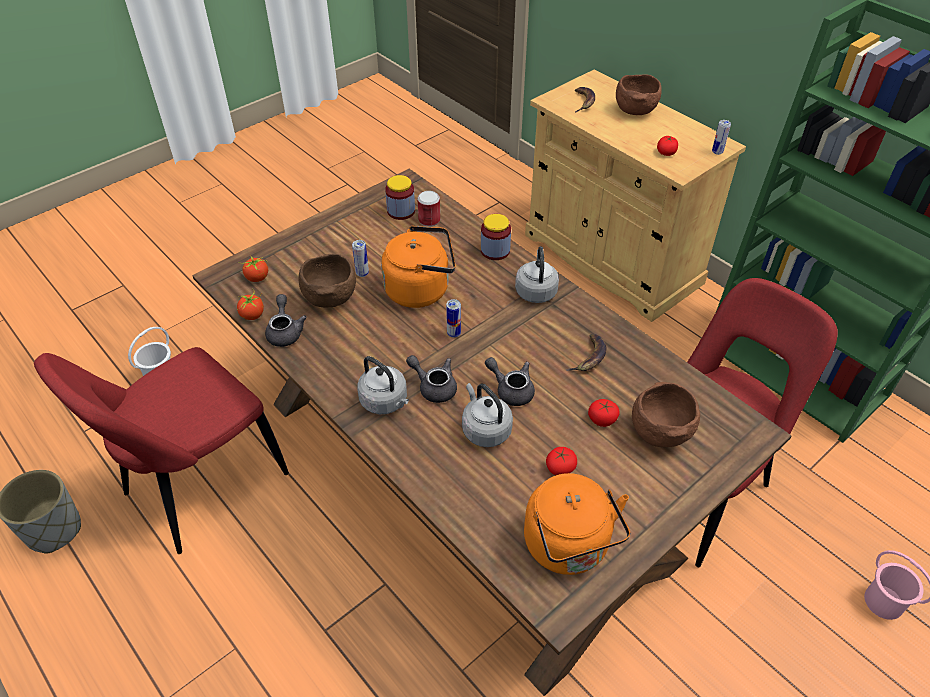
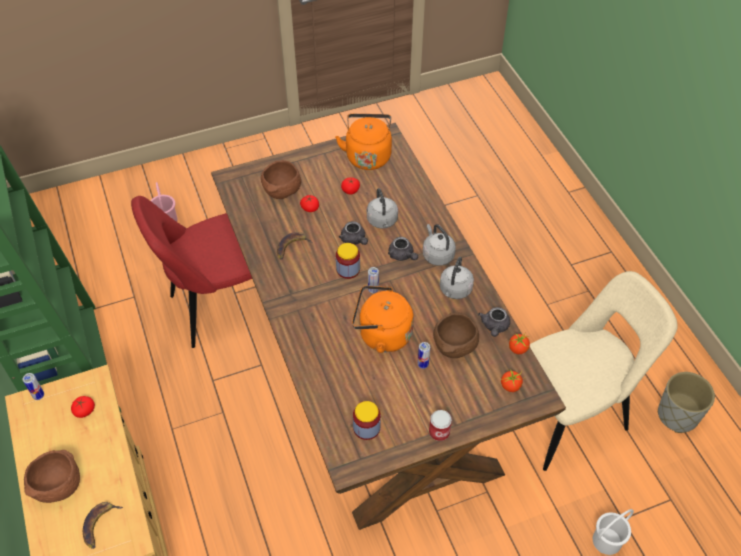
camera: 160 degrees left, 5 degrees up
(199, 488) = (569, 415): red chair -> beige chair
(429, 220) = (345, 408): can -> can (439, 432)
(495, 251) = (306, 355): jar -> jar (348, 269)
(536, 290) = (296, 307): grey kettle -> grey kettle (455, 290)

